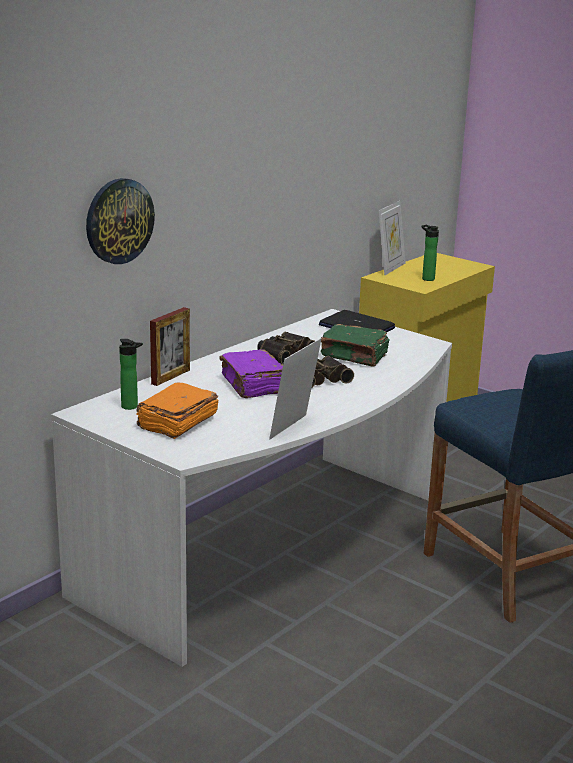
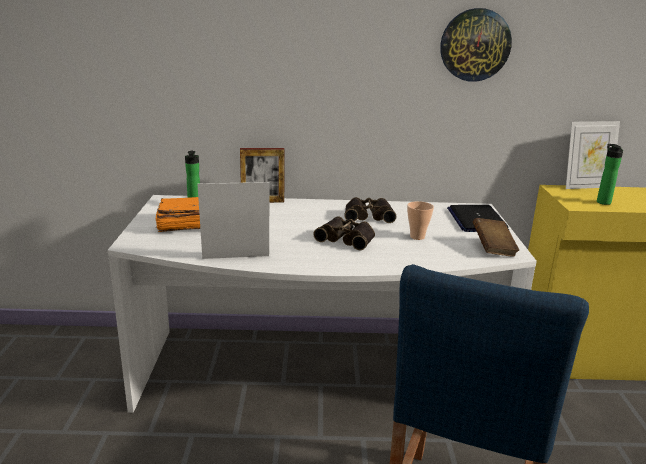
camera: 50 degrees right, 0 degrees up
(119, 221) = (228, 61): wall clock -> wall clock (475, 45)
(253, 385) = (292, 225): purple book -> none
(354, 356) = (417, 237): green book -> cup
(414, 345) = (493, 248): none -> brown book

